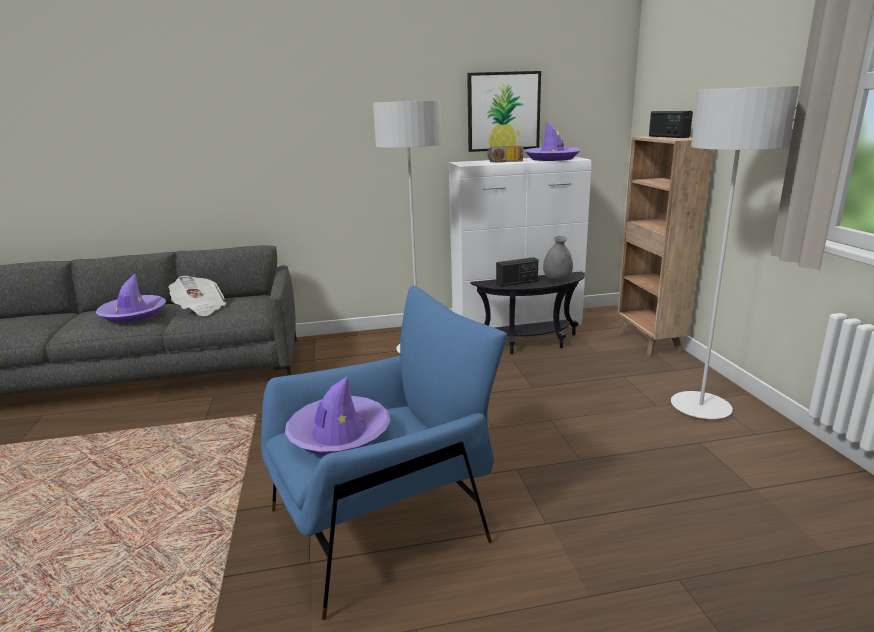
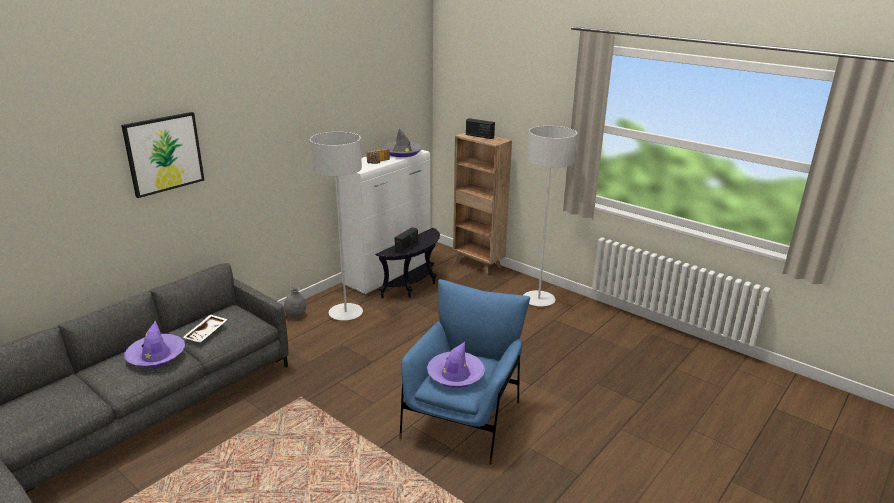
camera: 40 degrees left, 5 degrees up
(200, 309) = (207, 333): newspaper -> white tray
(503, 111) = (363, 121): picture -> picture (164, 153)
(552, 159) = (402, 153): purple hat -> grey hat
(557, 280) = (428, 239): grey vase -> grey vase (295, 316)

